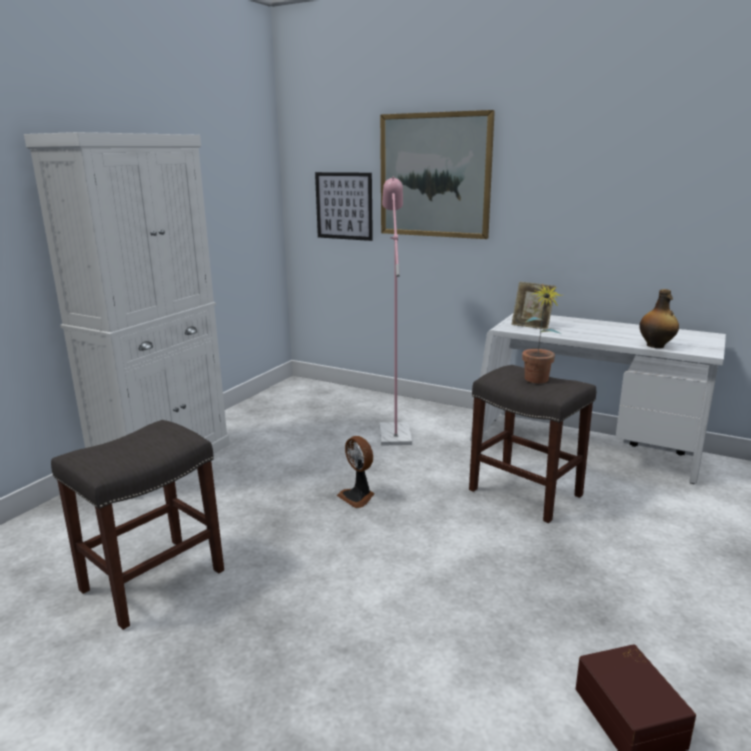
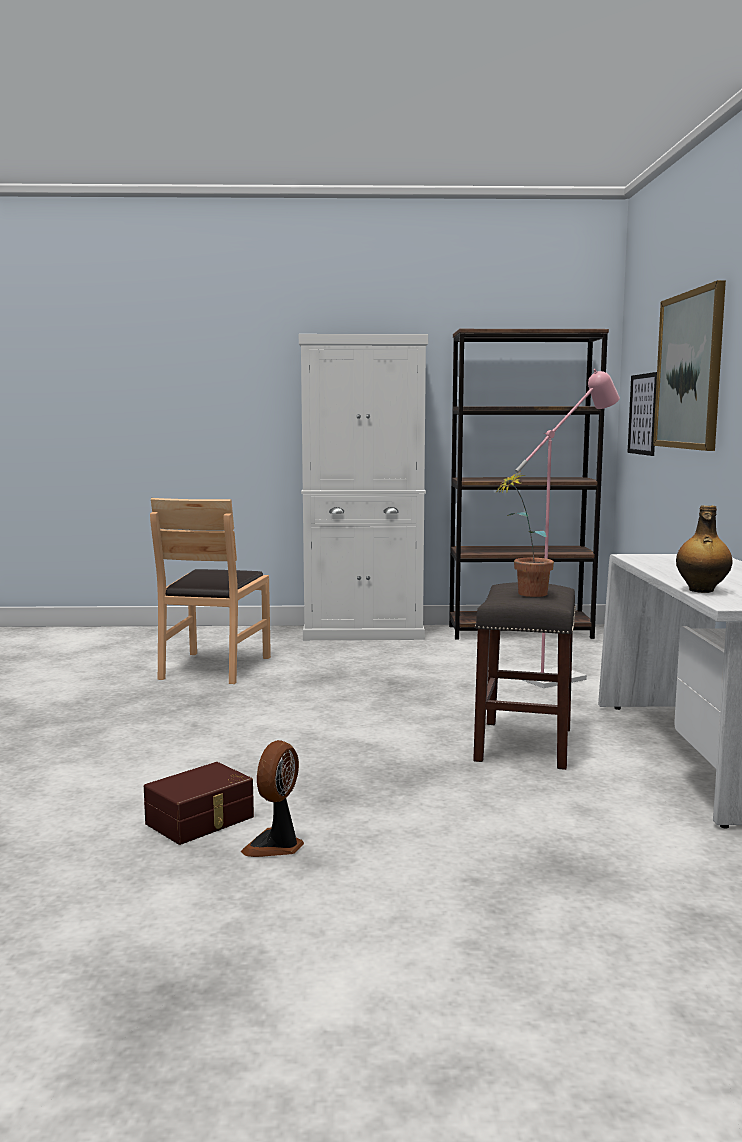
camera: 60 degrees right, 10 degrees down
(152, 581) = (214, 667): grey stool -> brown chair
(268, 405) = (520, 632): none -> brown bookcase
(358, 497) = (405, 690): fan -> fan (276, 846)
(531, 326) = (664, 559): picture frame -> none

